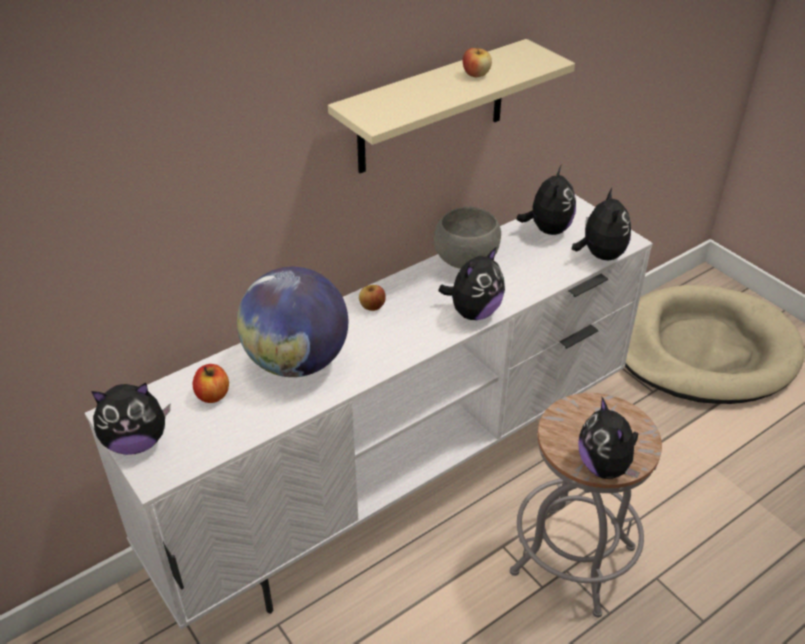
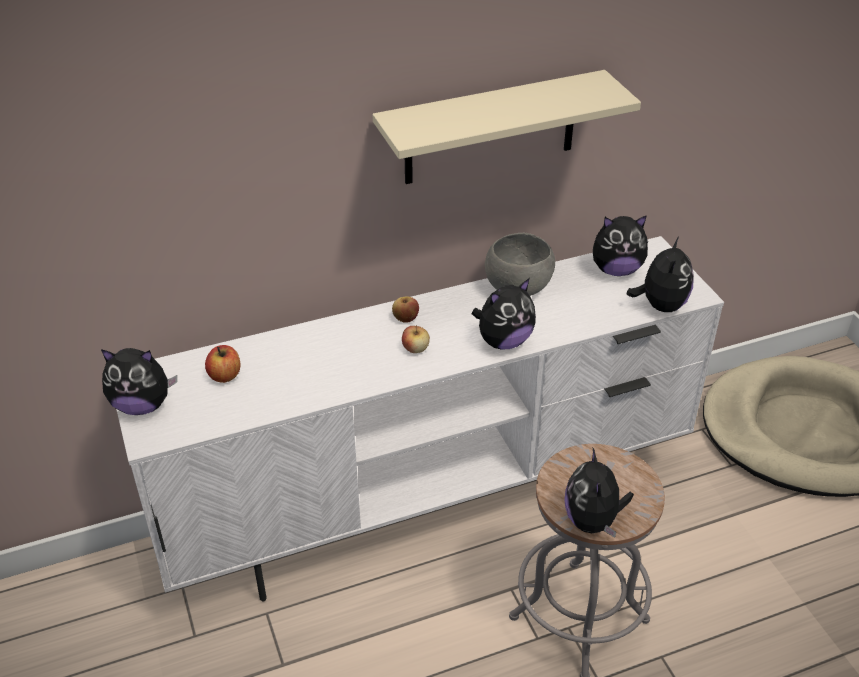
camera: 15 degrees right, 0 degrees up
(297, 362) = (313, 359): globe -> none
(476, 74) = (532, 101): apple -> apple (415, 349)
(547, 229) = (616, 270): plush toy -> plush toy turned 60 degrees clockwise

